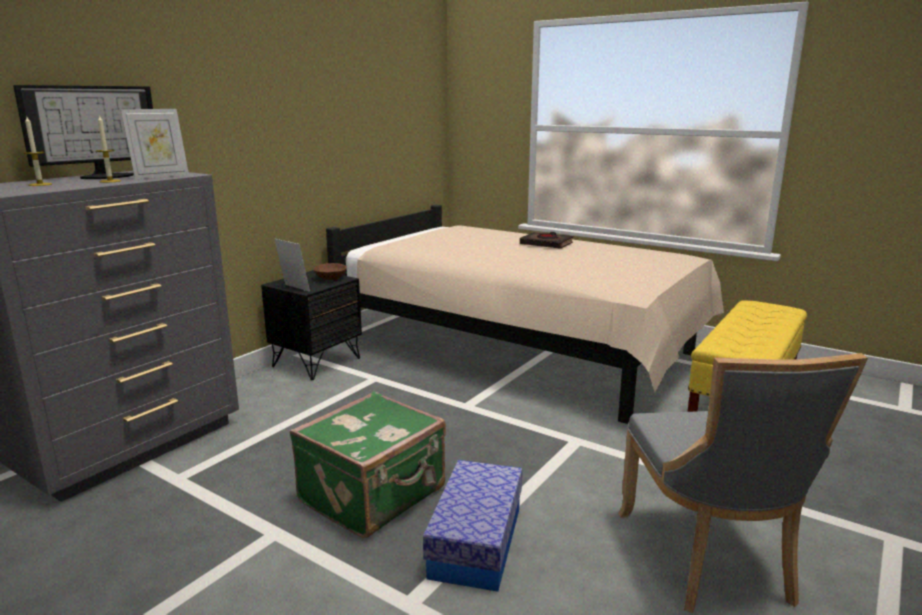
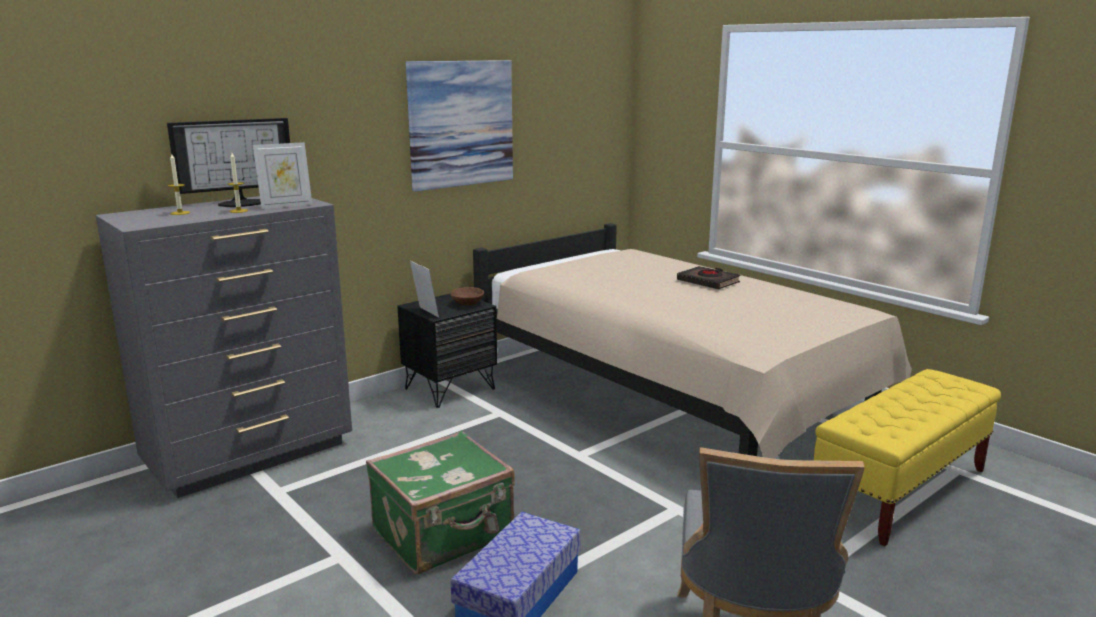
camera: 15 degrees right, 0 degrees up
(310, 106) = (461, 124): none -> picture

